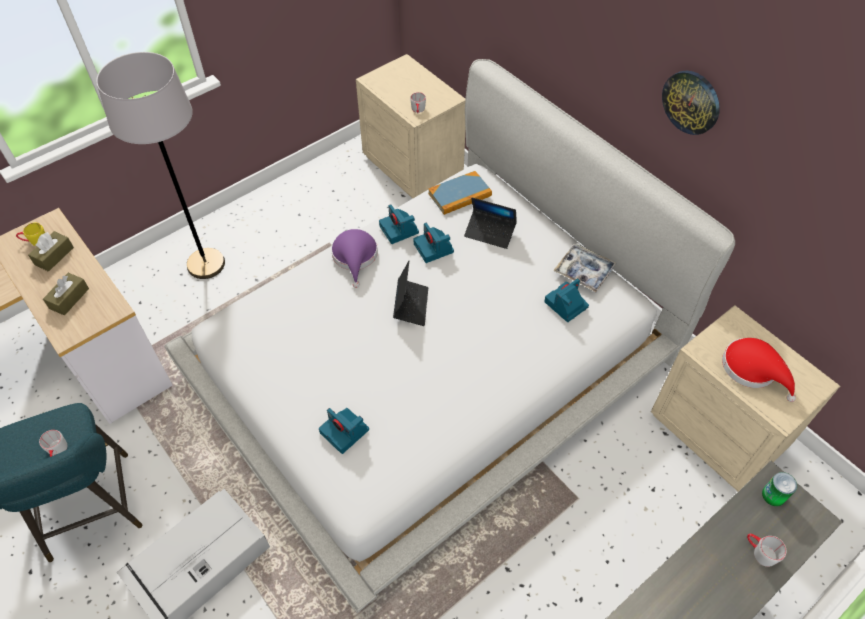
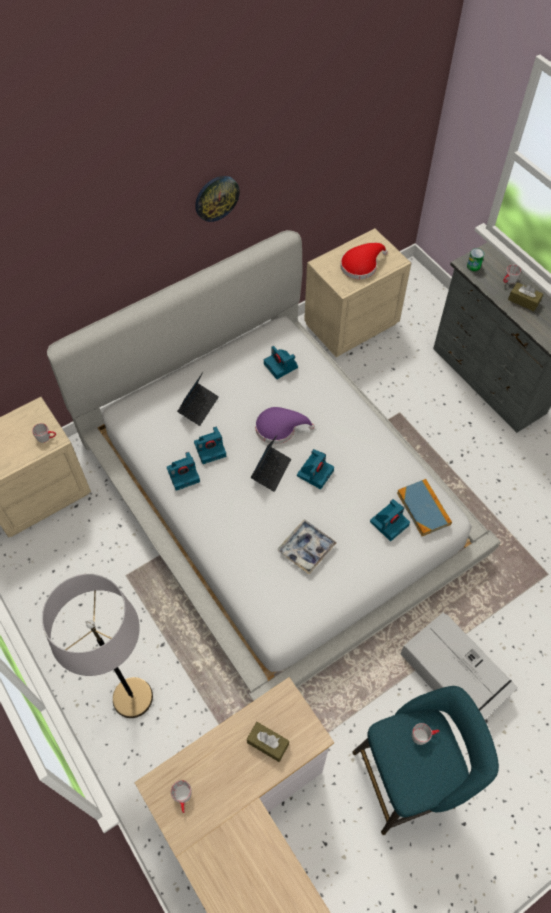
camera: 85 degrees left, 5 degrees up
(35, 241) = (183, 798): yellow mug -> grey mug
(54, 256) = (208, 771): brown tissue box -> brown tissue box (523, 301)
(355, 257) = (211, 511): purple hat -> purple hat (279, 428)
(411, 305) = (271, 470): laptop -> laptop turned 105 degrees clockwise
(412, 349) = (315, 472): none -> camera
(460, 195) = (148, 424): book -> book (423, 508)
(584, 271) = (249, 349): tray -> tray (306, 548)

